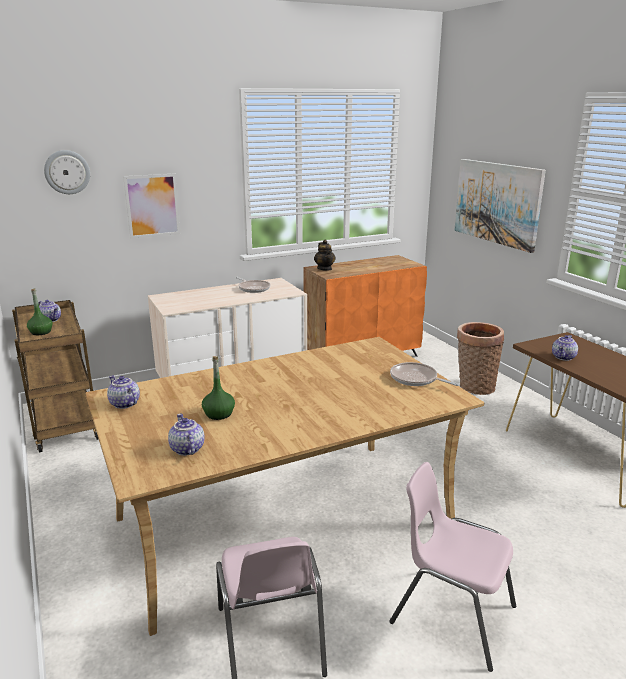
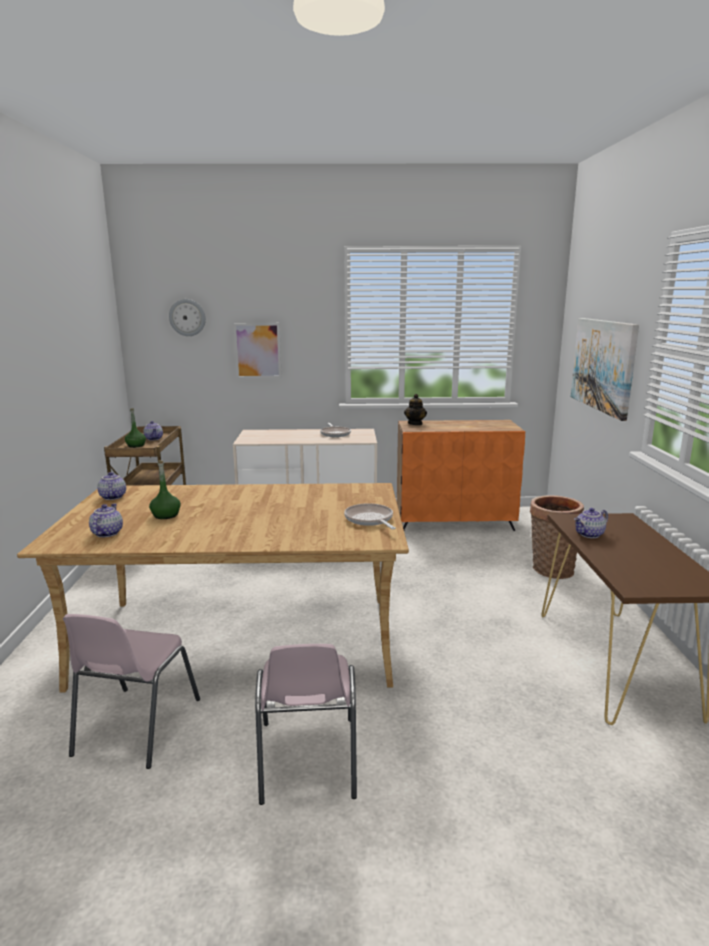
camera: 25 degrees right, 5 degrees down
(451, 614) = (307, 760): pink chair -> pink chair turned 150 degrees counterclockwise

